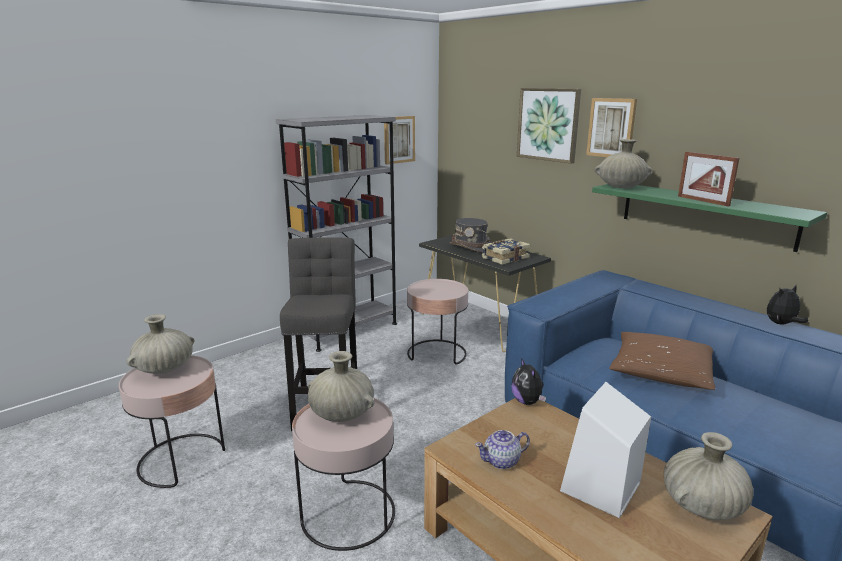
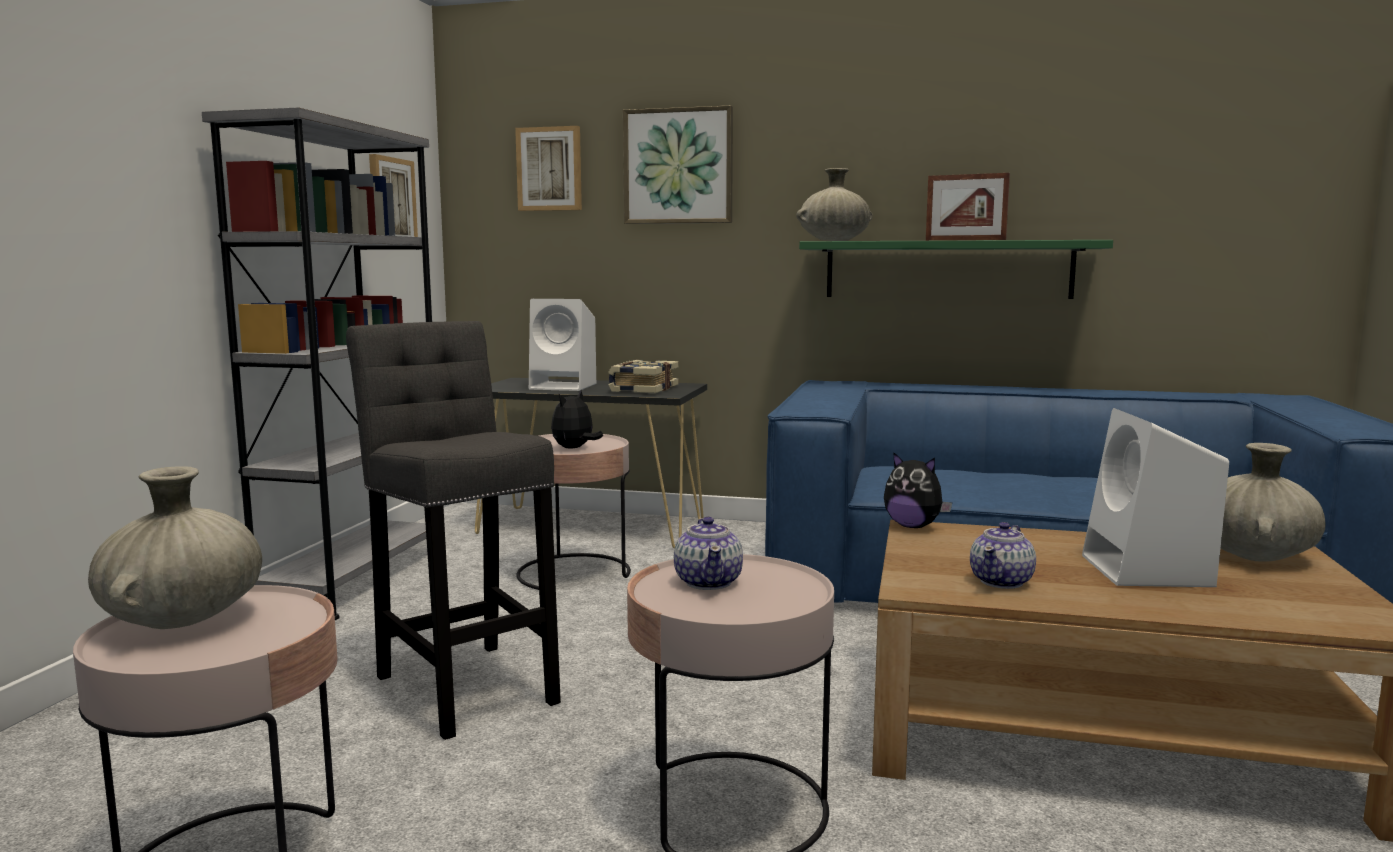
camera: 35 degrees left, 10 degrees down
(342, 413) = (709, 582): beige vase -> teapot
(470, 247) = (565, 386): grey hat -> white speaker
(611, 128) = (790, 162): picture -> picture (549, 169)
(661, 371) = (992, 476): brown pillow -> none
(781, 324) = (1085, 391): plush toy -> plush toy (574, 448)

